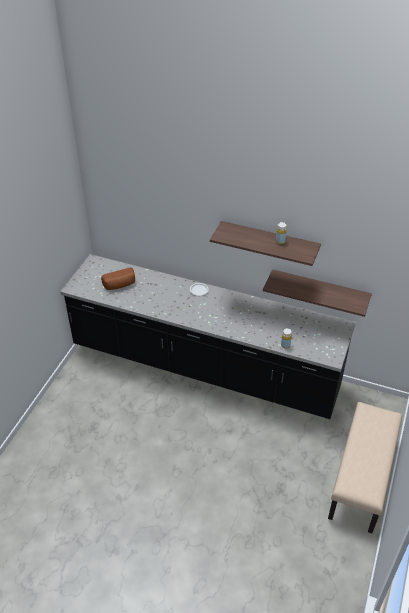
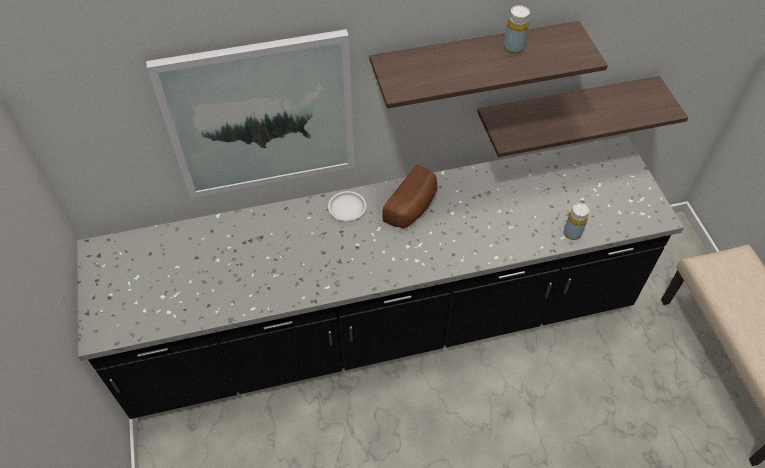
camera: 35 degrees left, 10 degrees up
(120, 285) = (194, 275): bread -> bread (413, 207)
(173, 230) = (261, 117): none -> picture

